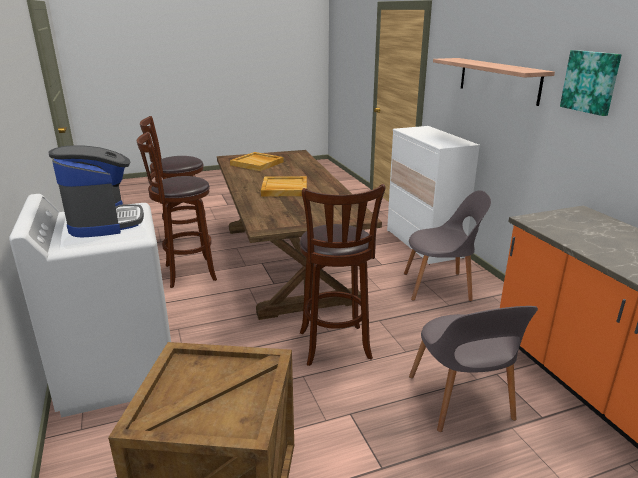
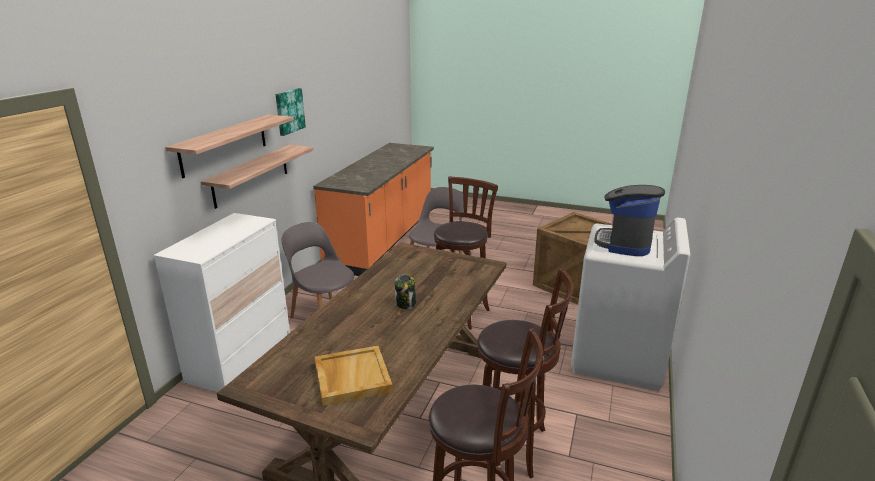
camera: 140 degrees left, 0 degrees up
(284, 189) = (406, 303): beige tray -> jar
(513, 127) = (251, 175): none -> shelf

